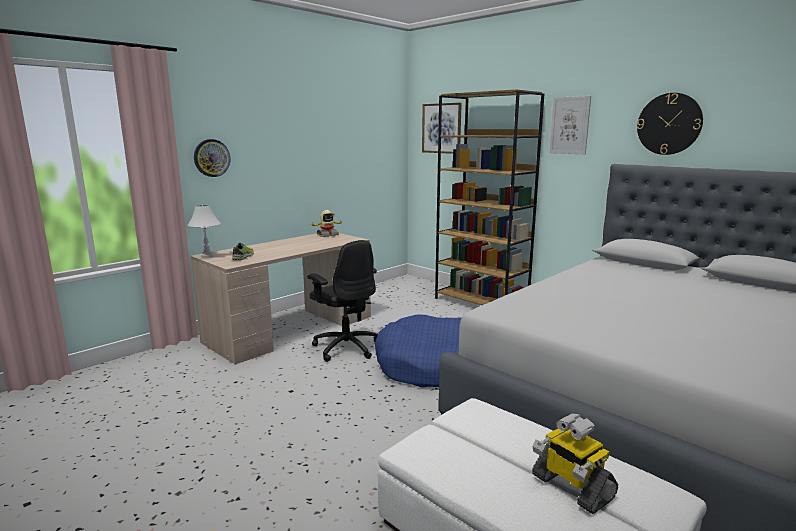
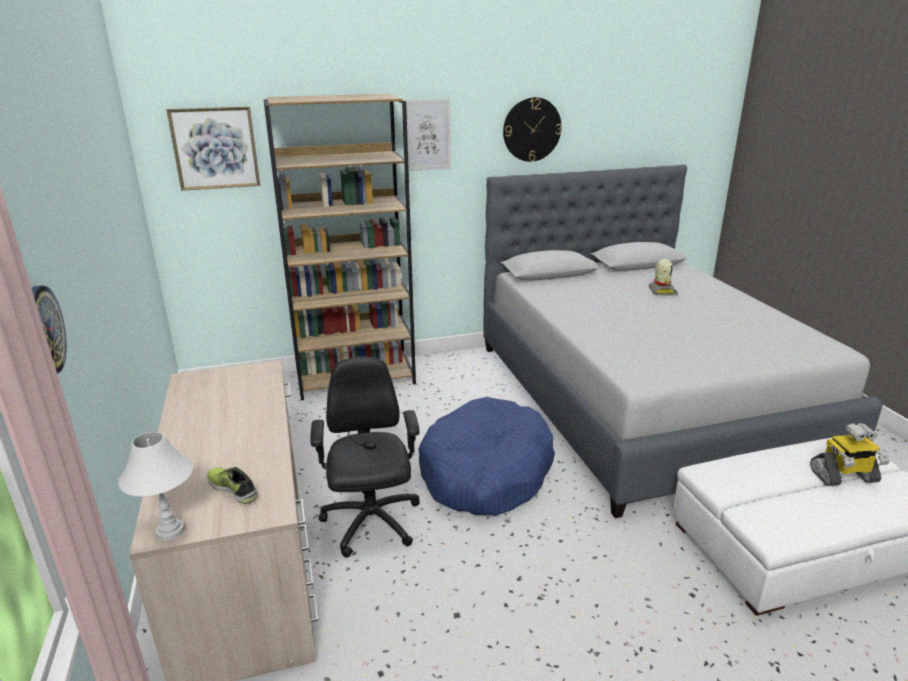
camera: 60 degrees left, 10 degrees up
(327, 235) = (198, 382): toy robot -> toy robot (661, 291)
(346, 347) = (371, 523): black office chair -> black office chair turned 90 degrees counterclockwise

